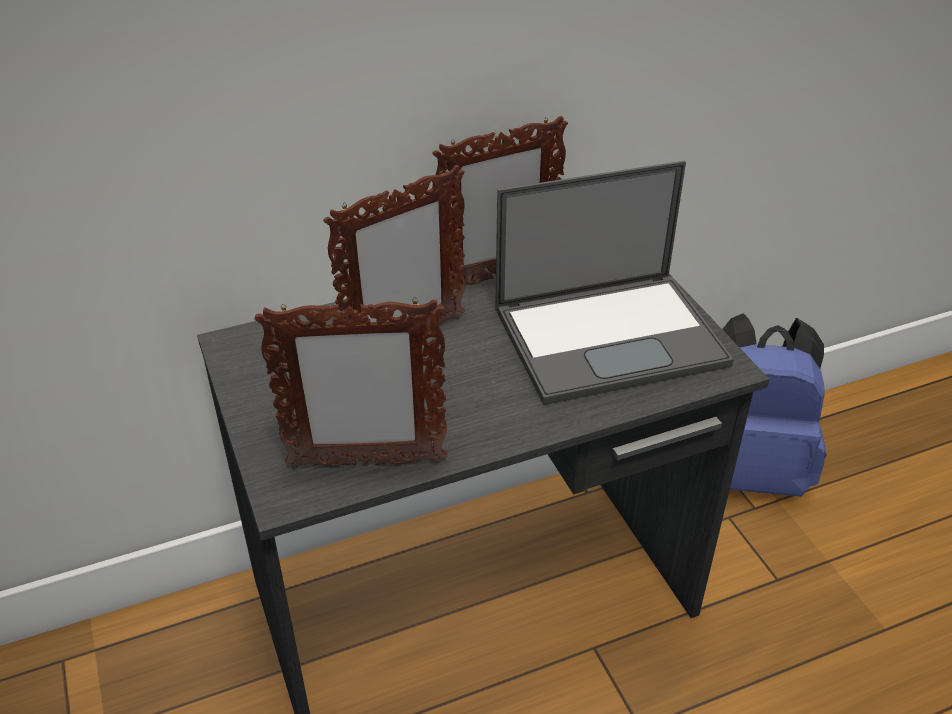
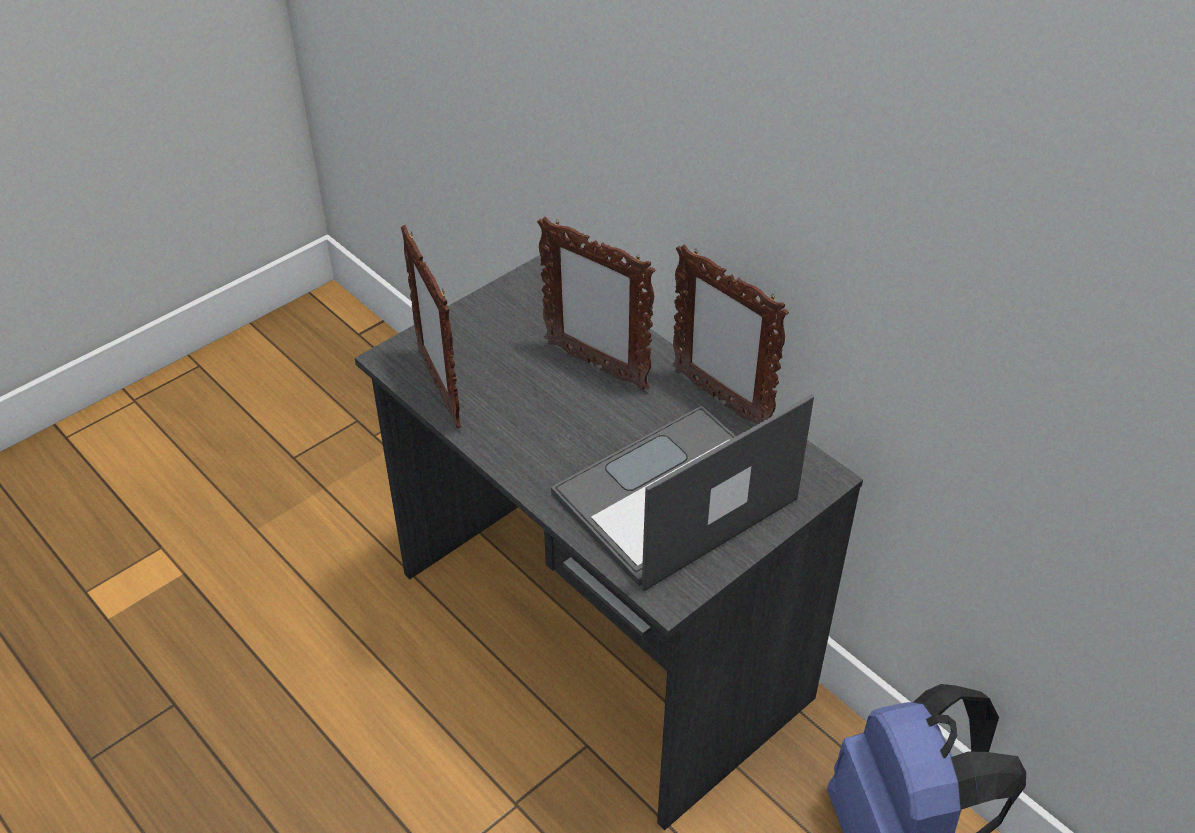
camera: 70 degrees right, 5 degrees up
(611, 335) = (672, 499): laptop -> laptop turned 90 degrees clockwise

